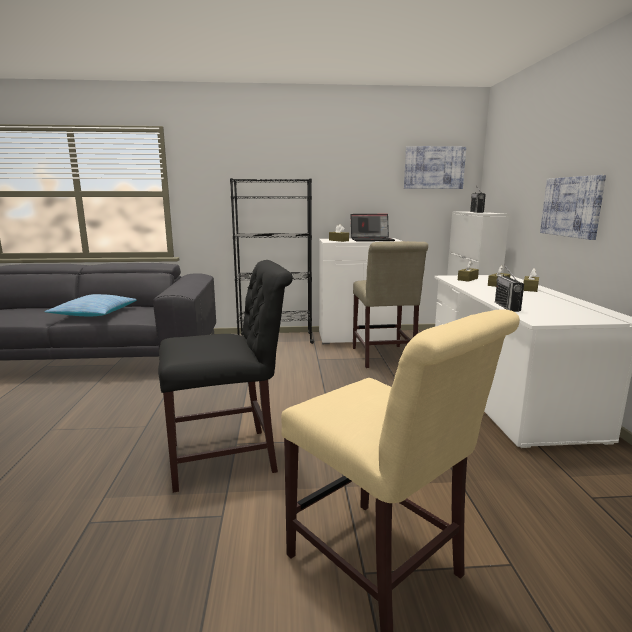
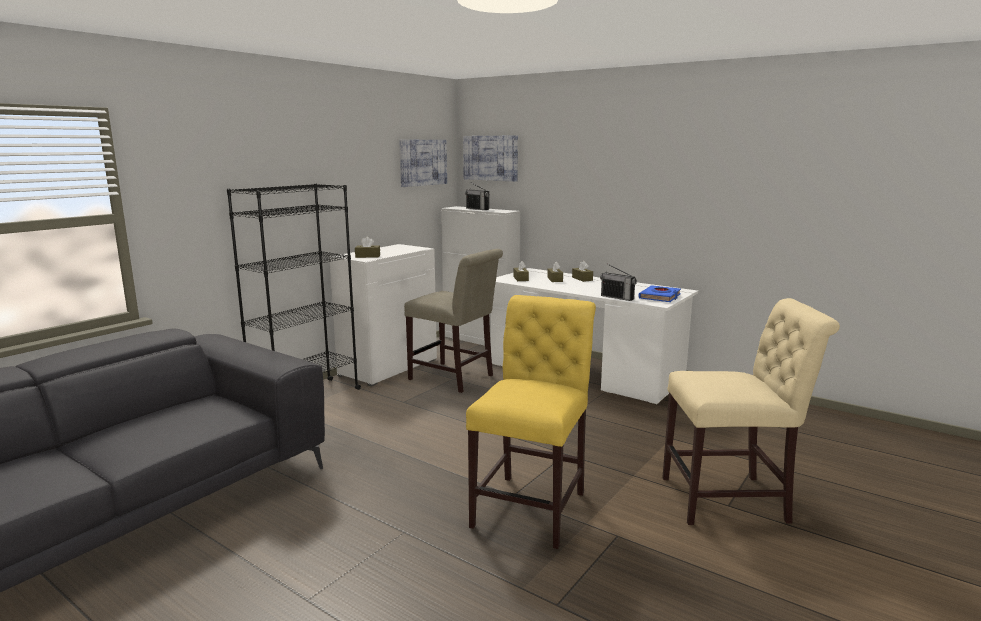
camera: 50 degrees left, 0 degrees up
(94, 314) = (140, 438): pillow -> none
(229, 457) = (533, 505): black chair -> yellow chair
(372, 240) = (395, 250): laptop -> none
(562, 316) = (660, 297): none -> blue book
(571, 207) = (599, 207): picture -> picture (490, 158)

